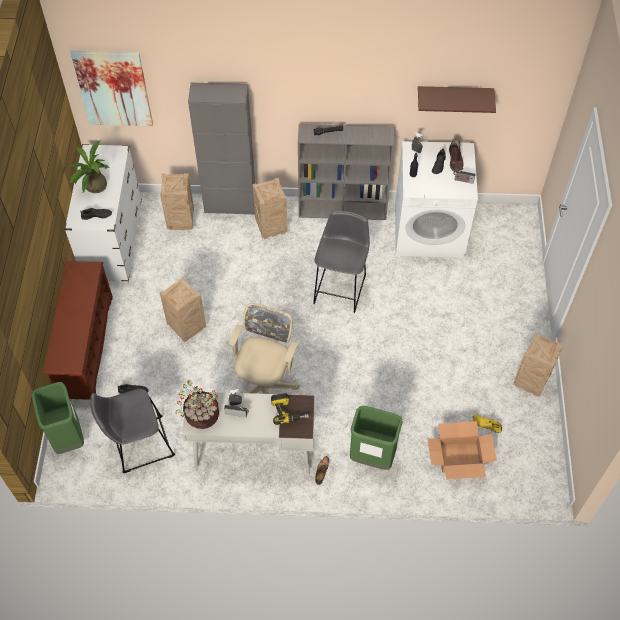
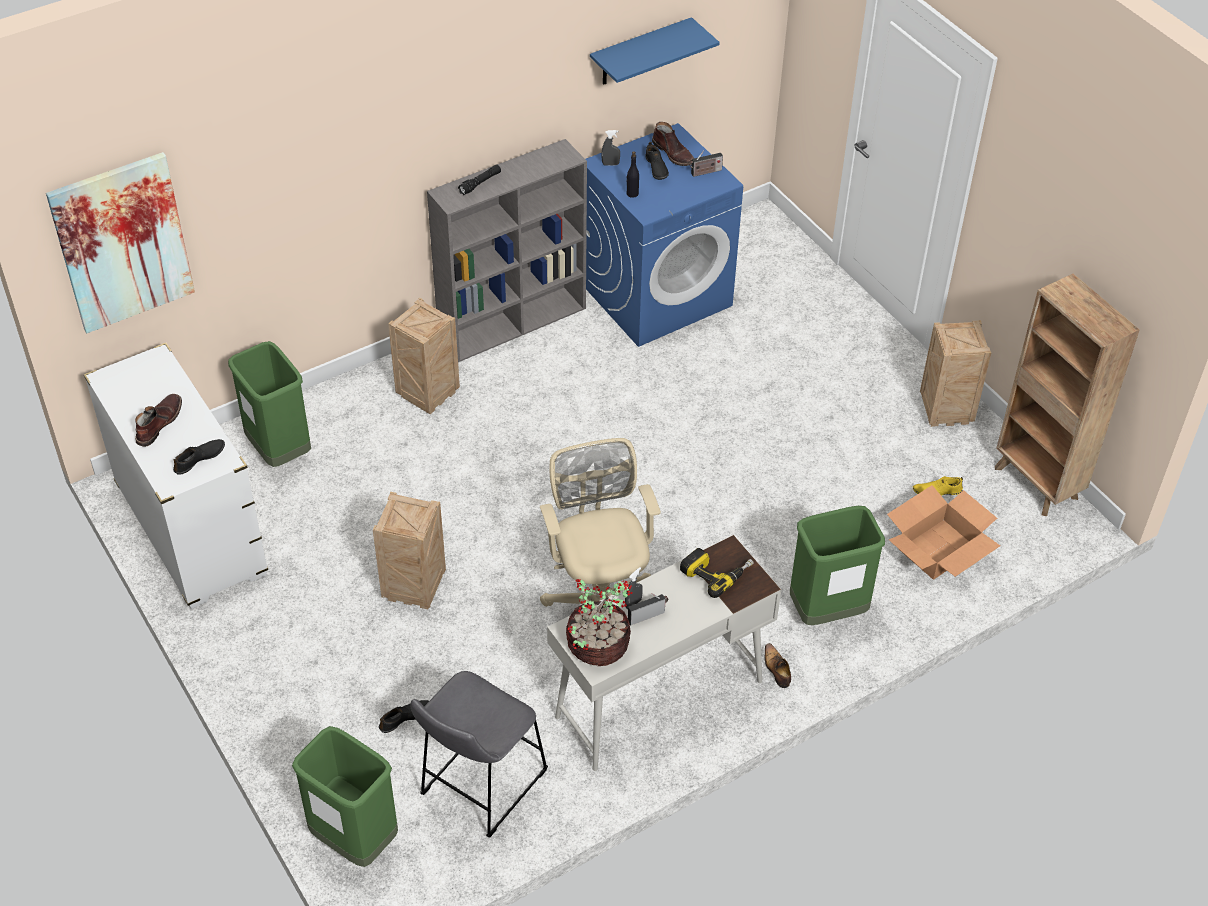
camera: 35 degrees left, 10 degrees down
(85, 346) = (271, 698): brown shoe rack -> none
(93, 187) = (158, 423): potted plant -> brown boot
(181, 221) = (280, 451): crate -> green trash can
(230, 205) = (338, 394): grey cabinet -> none
(341, 286) = (596, 421): grey stool -> none
(429, 230) = (657, 294): white washing machine -> blue washing machine
(454, 96) = (640, 52): brown shelf -> blue shelf
(546, 452) = (1037, 484): none -> brown bookcase

